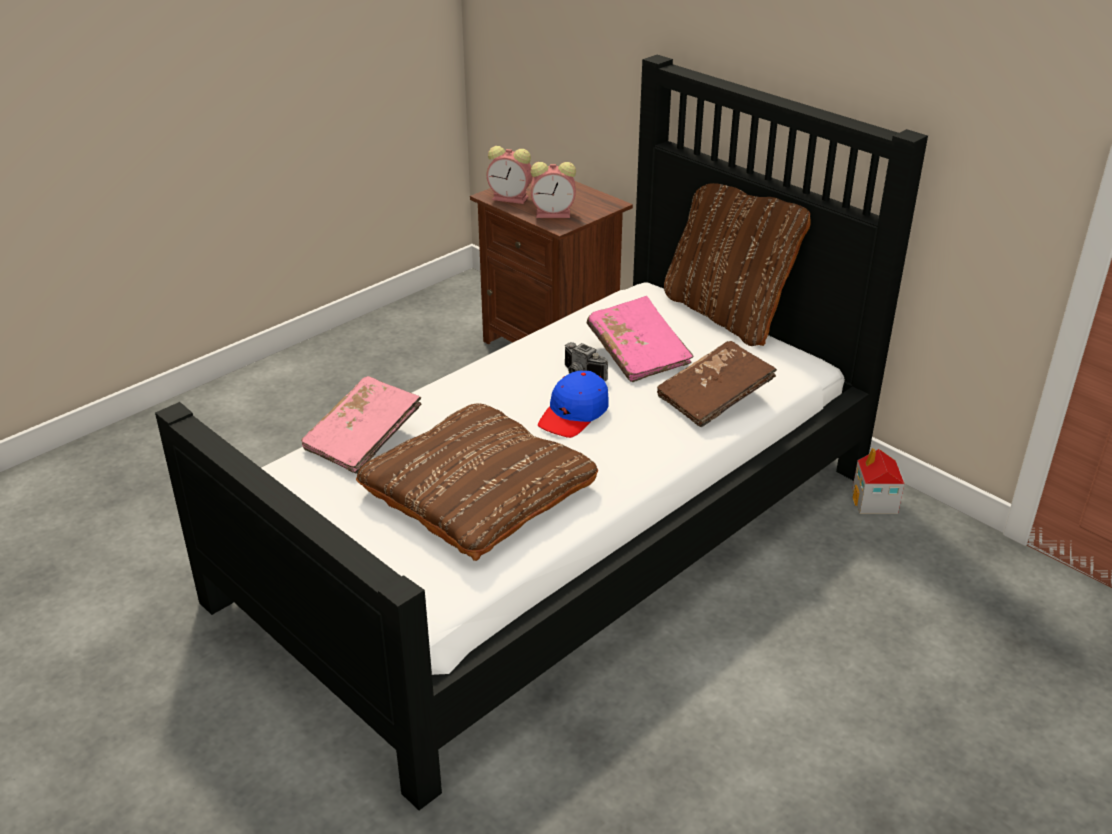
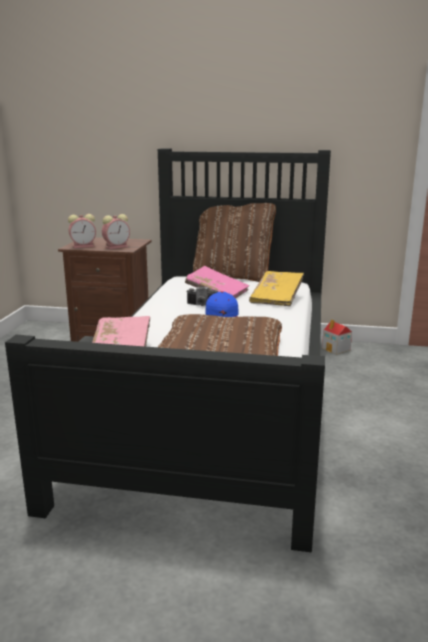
camera: 35 degrees left, 15 degrees down
(714, 398) = (277, 298): brown book -> yellow book

